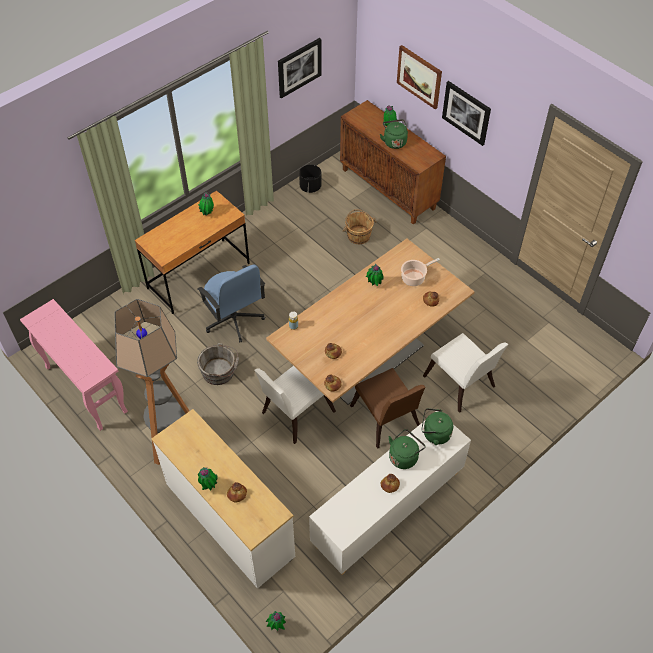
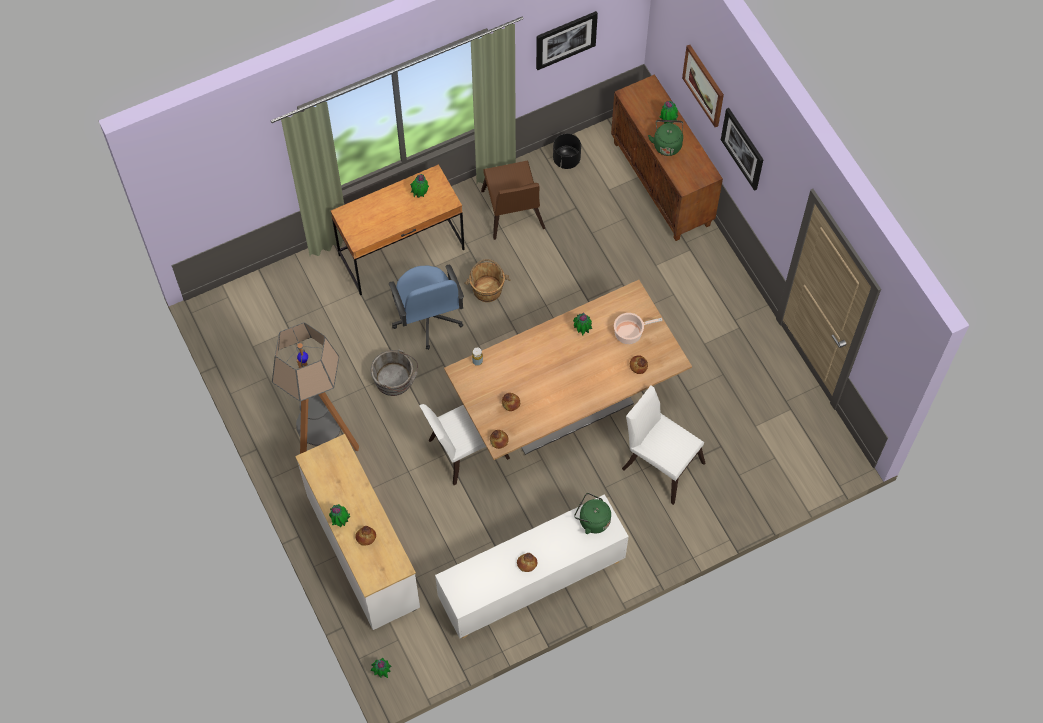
camera: 15 degrees right, 10 degrees up
(85, 389) = (244, 365): pink console table -> none
(358, 235) = (604, 241): brown bucket -> brown bucket (487, 289)
(386, 421) = (562, 483): brown chair -> brown chair (513, 214)
(404, 456) = (552, 536): green kettle -> none
(461, 385) = (659, 462): white chair -> white chair turned 150 degrees clockwise

